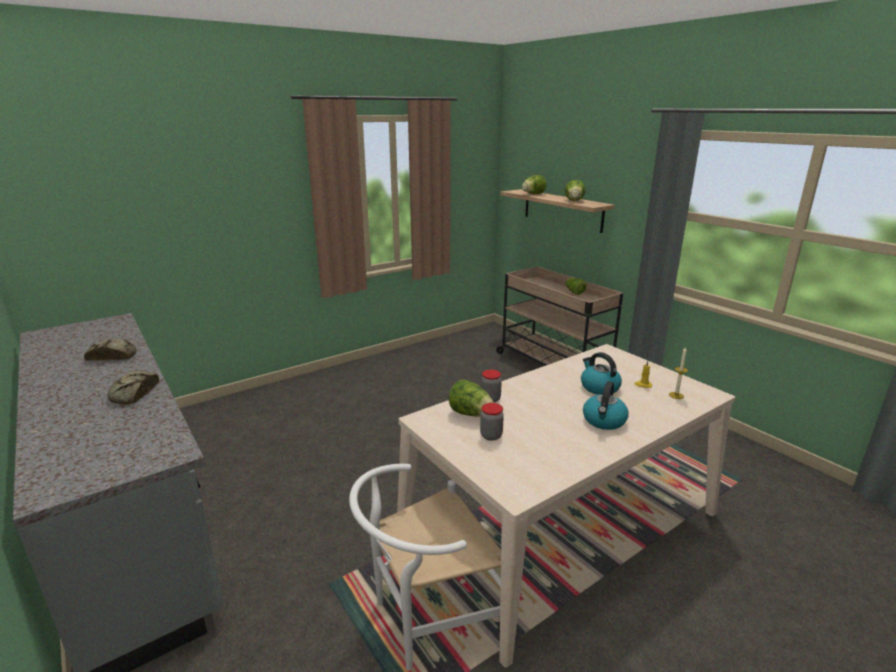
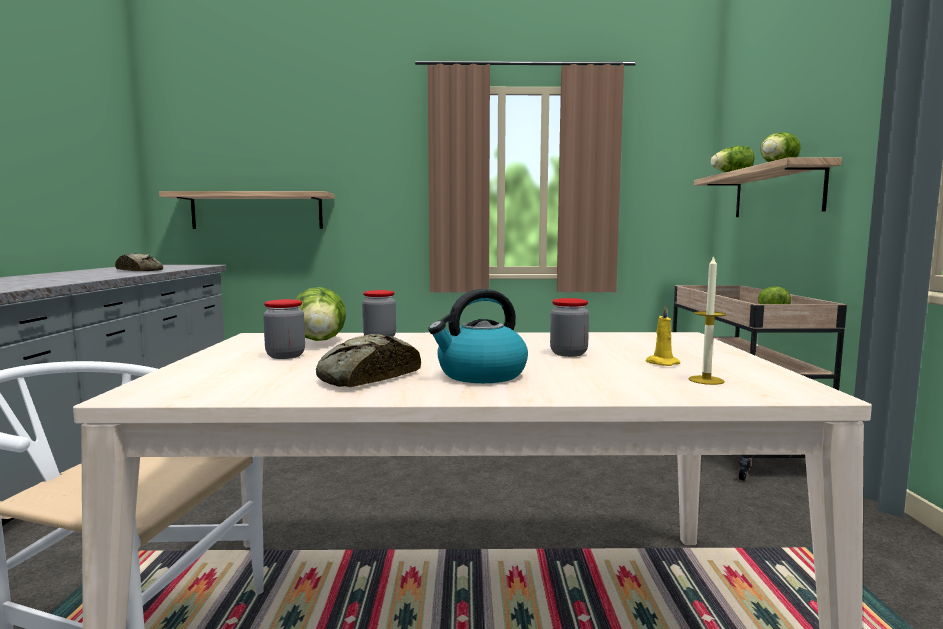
camera: 35 degrees right, 15 degrees down
(133, 394) = (79, 278): bread -> bread (365, 377)
(140, 250) = (257, 211): none -> shelf
(599, 387) = (568, 353): kettle -> jar

